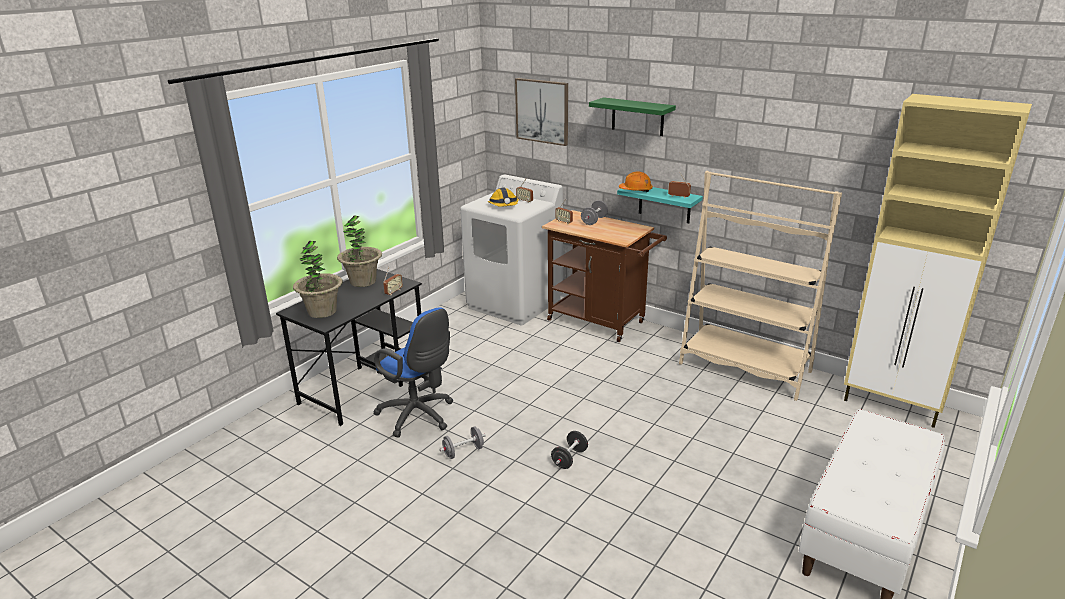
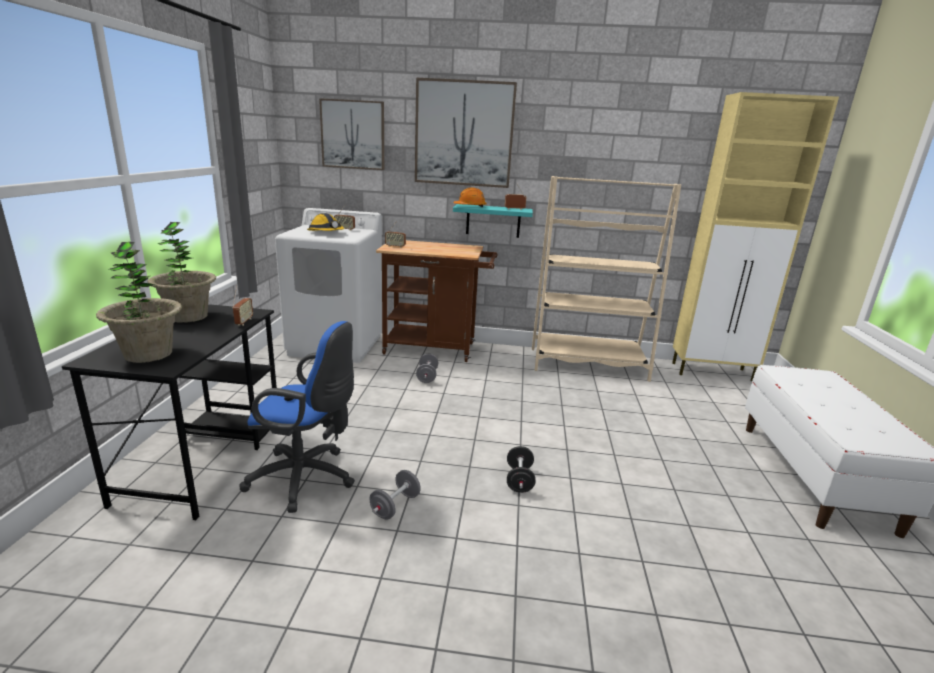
camera: 30 degrees left, 5 degrees down
(594, 221) = (423, 244): grey dumbbell -> grey dumbbell (427, 376)
(637, 116) = (464, 134): green shelf -> picture

